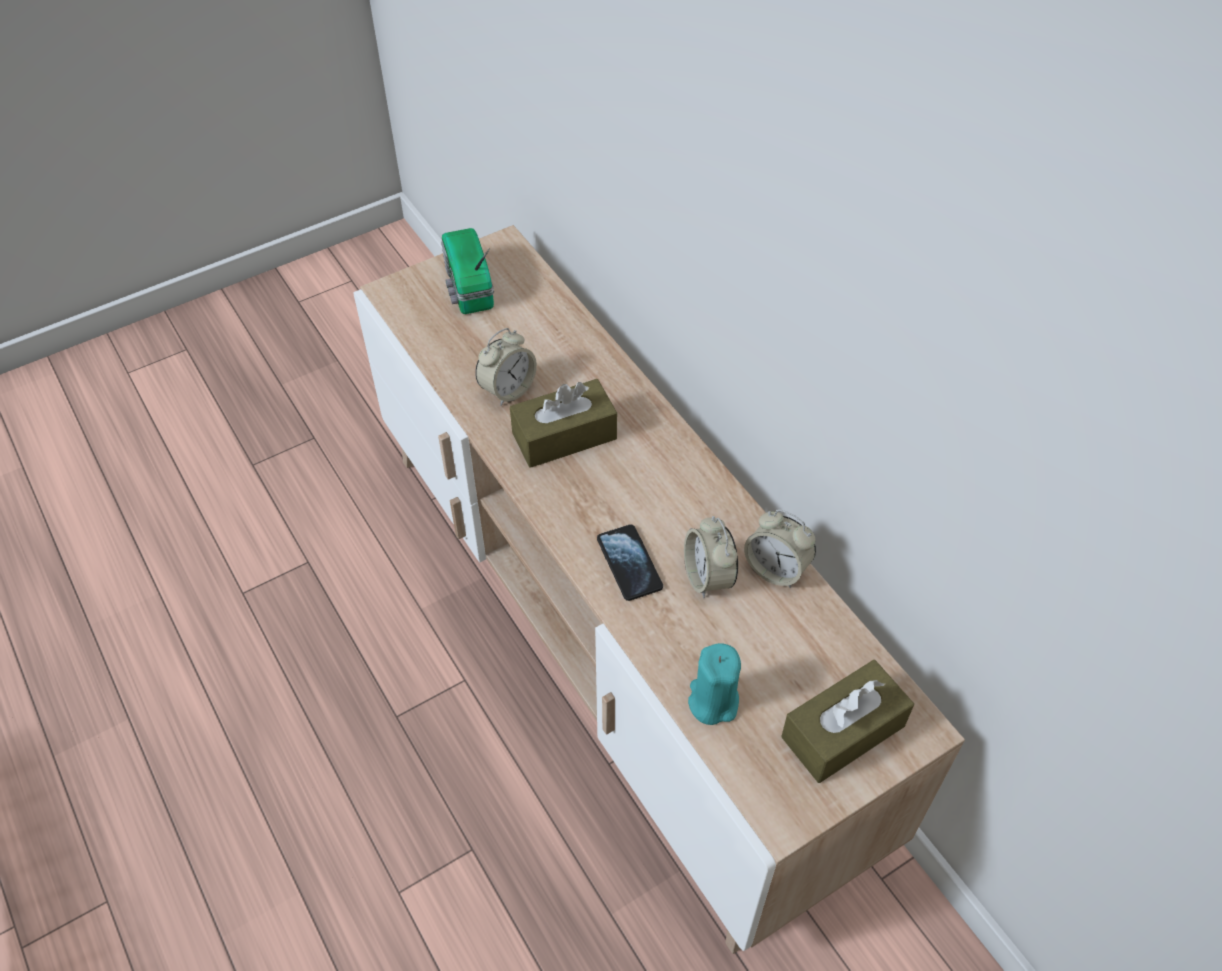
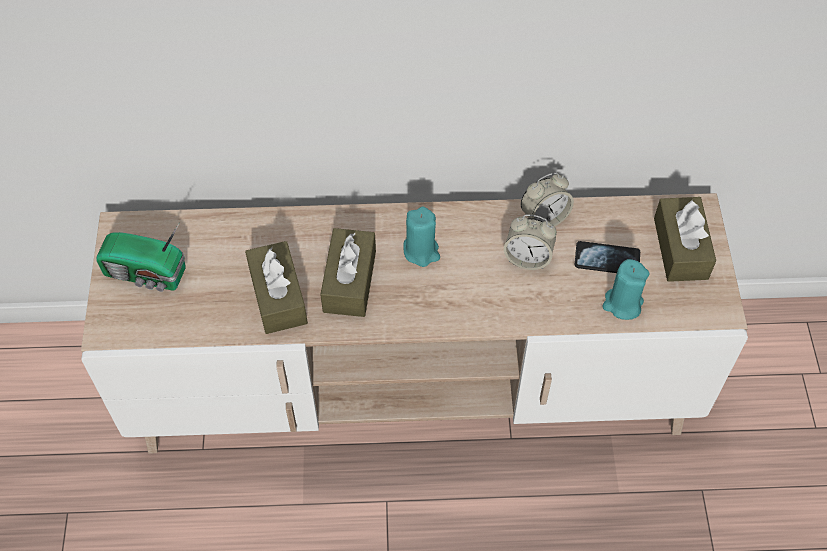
camera: 60 degrees left, 5 degrees up
(508, 390) = (278, 296): alarm clock -> brown tissue box
(629, 563) = (489, 297): phone -> phone (607, 259)
(645, 477) = (421, 251): none -> turquoise candle

